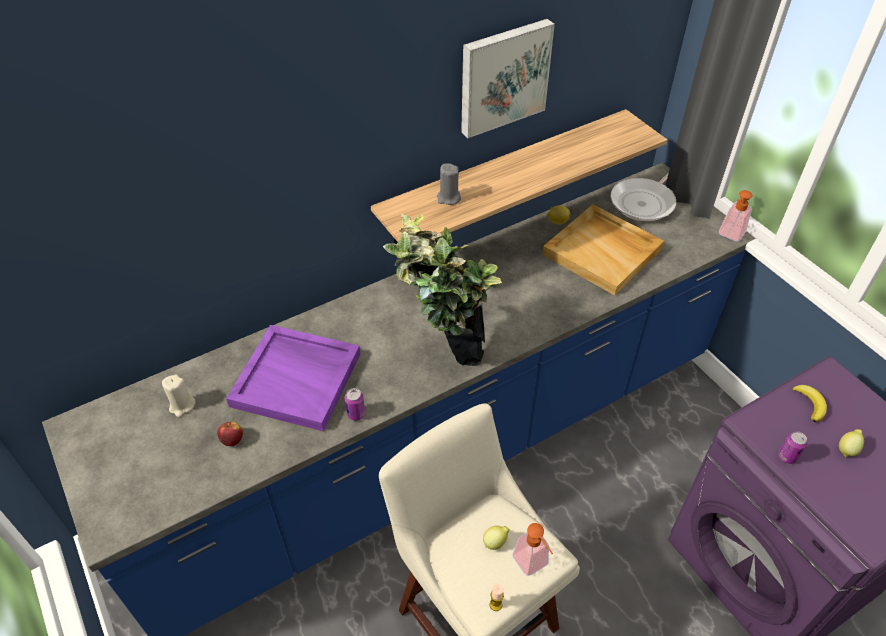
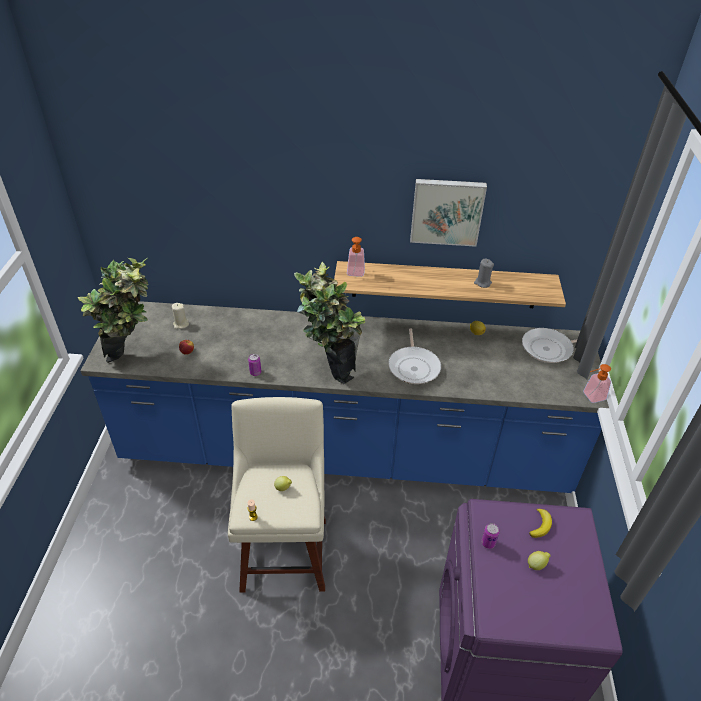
camera: 35 degrees right, 5 degrees down
(155, 492) = (134, 355): none -> potted plant
(298, 379) = (244, 341): purple tray -> none
(448, 198) = (384, 276): grey candle -> grey candle (482, 283)
(533, 298) = (414, 366): none -> frying pan
(533, 565) = (292, 512): soap dispenser -> soap dispenser (355, 274)
(603, 252) = (487, 363): beige tray -> none

